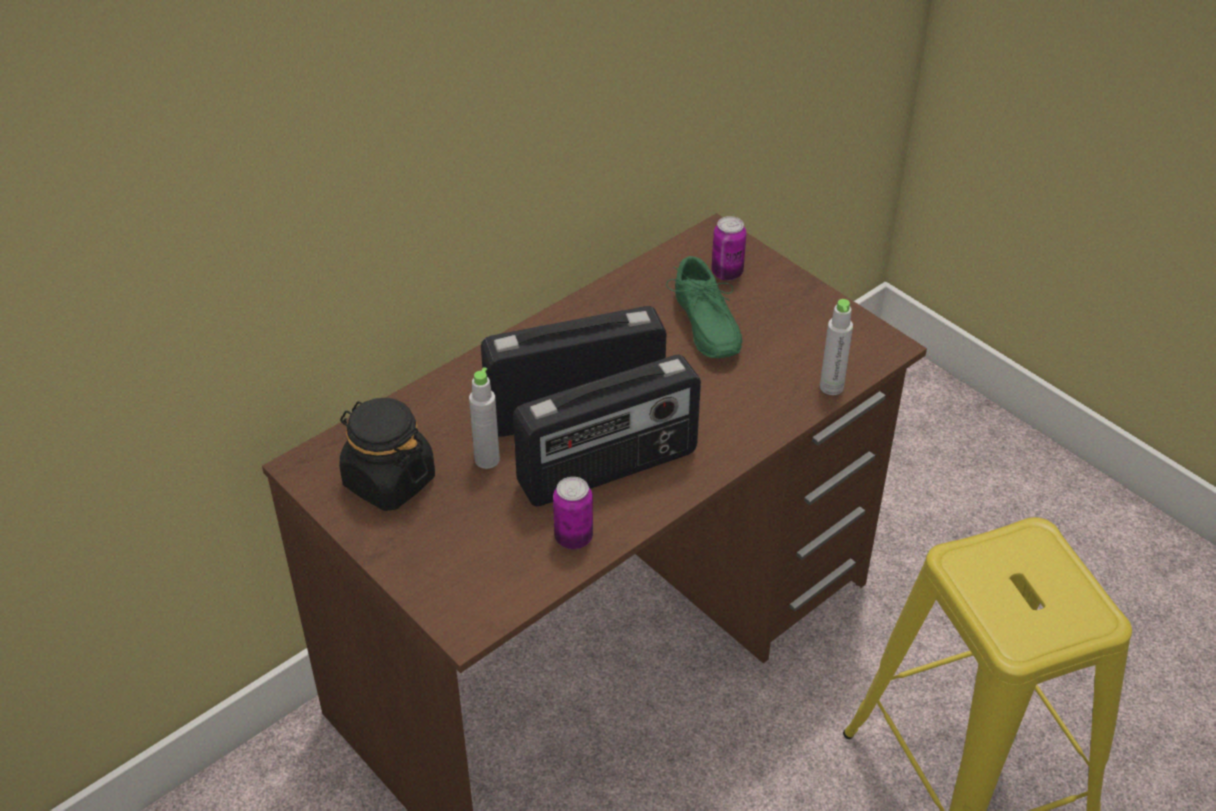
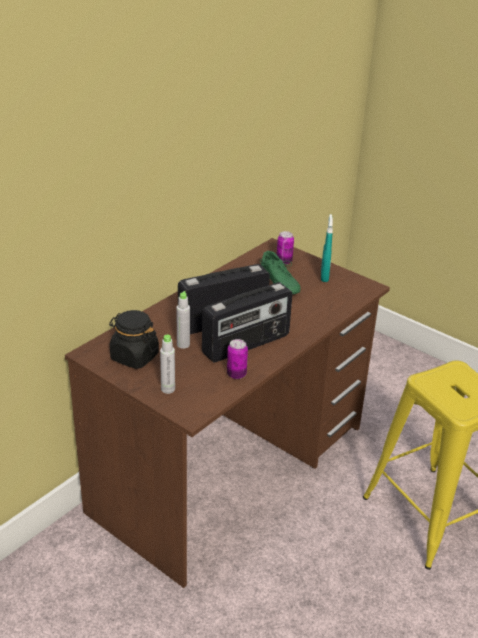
camera: 10 degrees left, 10 degrees down
(800, 314) = (324, 276): none -> turquoise spray bottle
(831, 387) = (348, 305): grey bottle -> grey bottle (168, 389)

